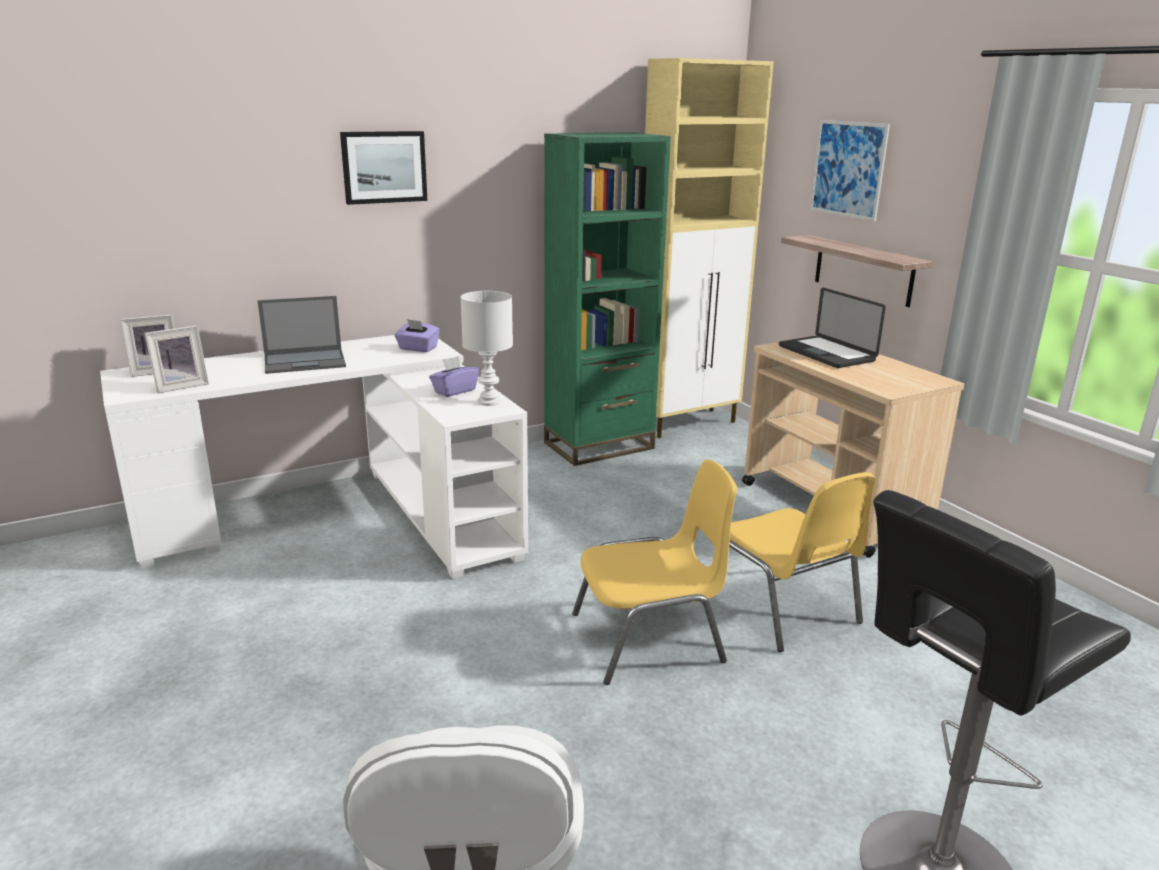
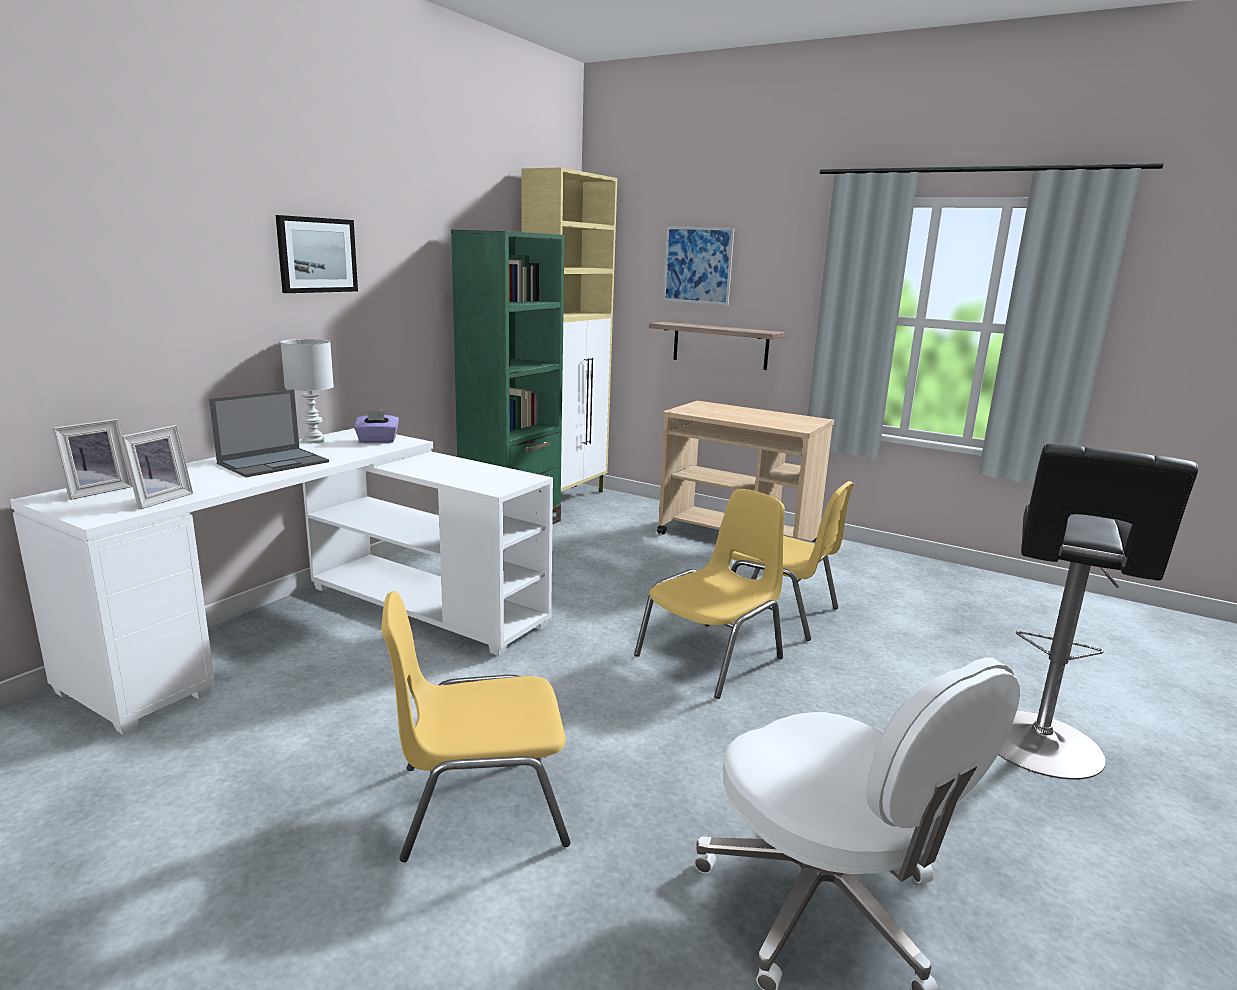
camera: 30 degrees left, 5 degrees down
(303, 709) = (479, 803): none -> yellow chair
(454, 391) = (460, 470): purple tissue box -> none
(490, 402) = (507, 474): white table lamp -> white table lamp (314, 440)
(826, 353) = (721, 411): laptop -> none

